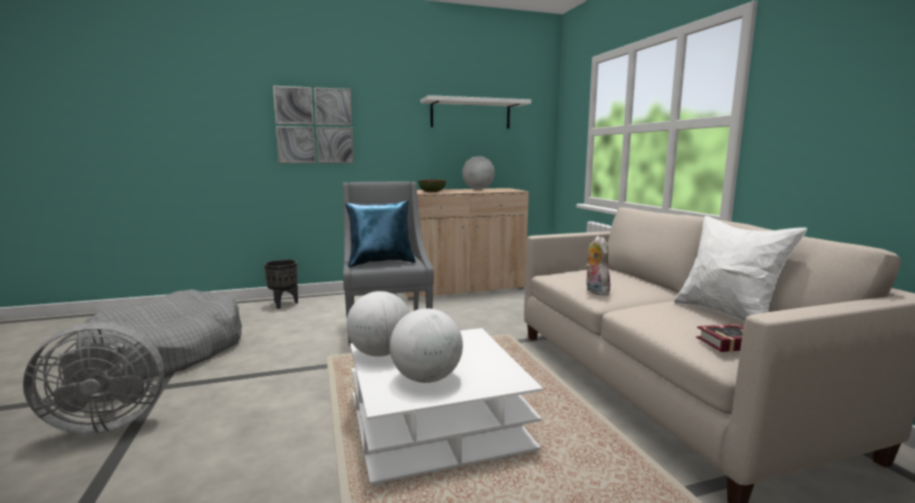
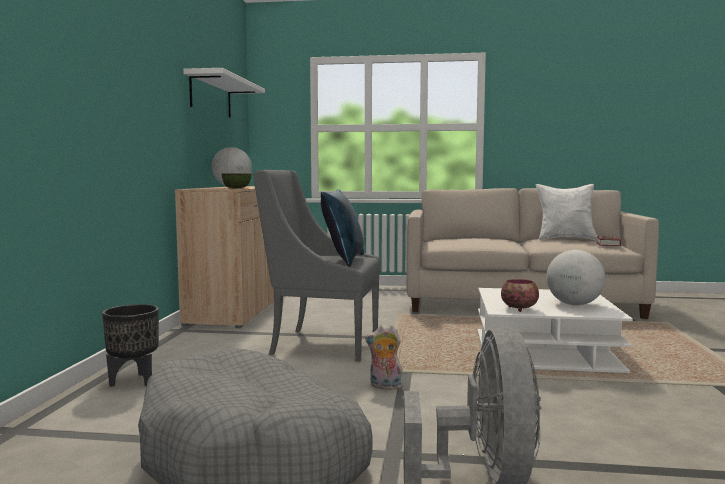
camera: 65 degrees left, 5 degrees down
(315, 126) = (108, 85): picture -> none
(380, 353) = (519, 309): globe -> bowl
(595, 291) = (499, 244): plush toy -> plush toy (384, 386)

